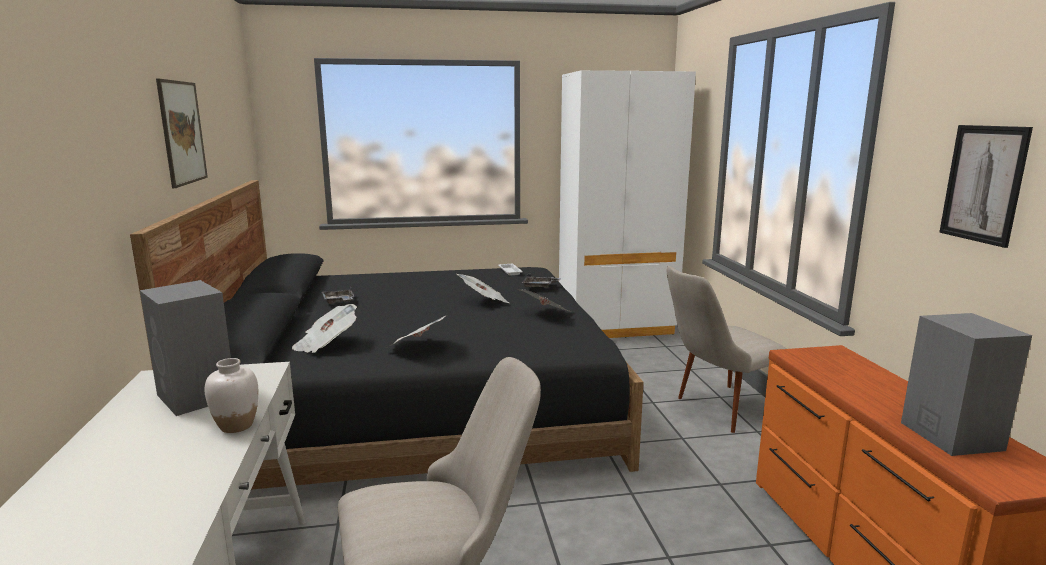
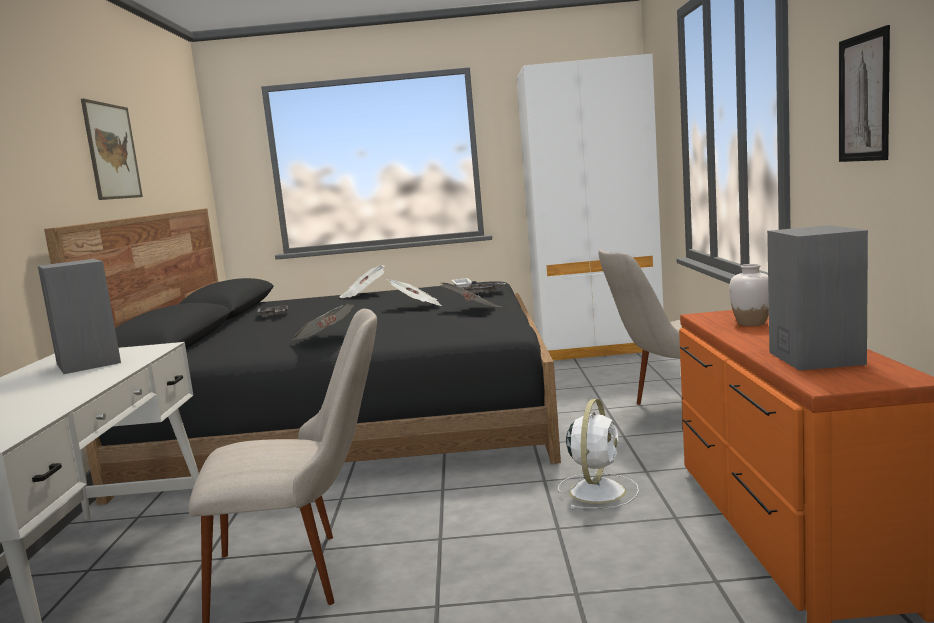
camera: 10 degrees right, 5 degrees down
(236, 426) = (109, 376): white vase -> white vase (751, 323)
(326, 345) = (241, 343): newspaper -> newspaper (363, 295)
(686, 507) = (597, 490): none -> white fan

